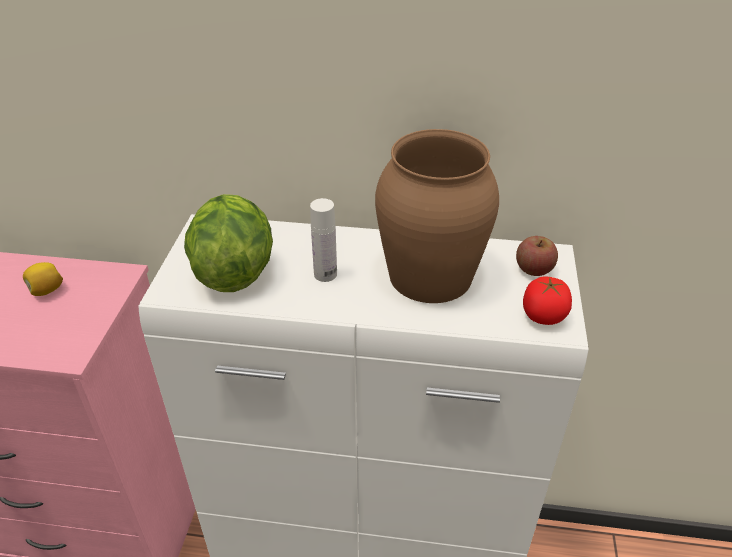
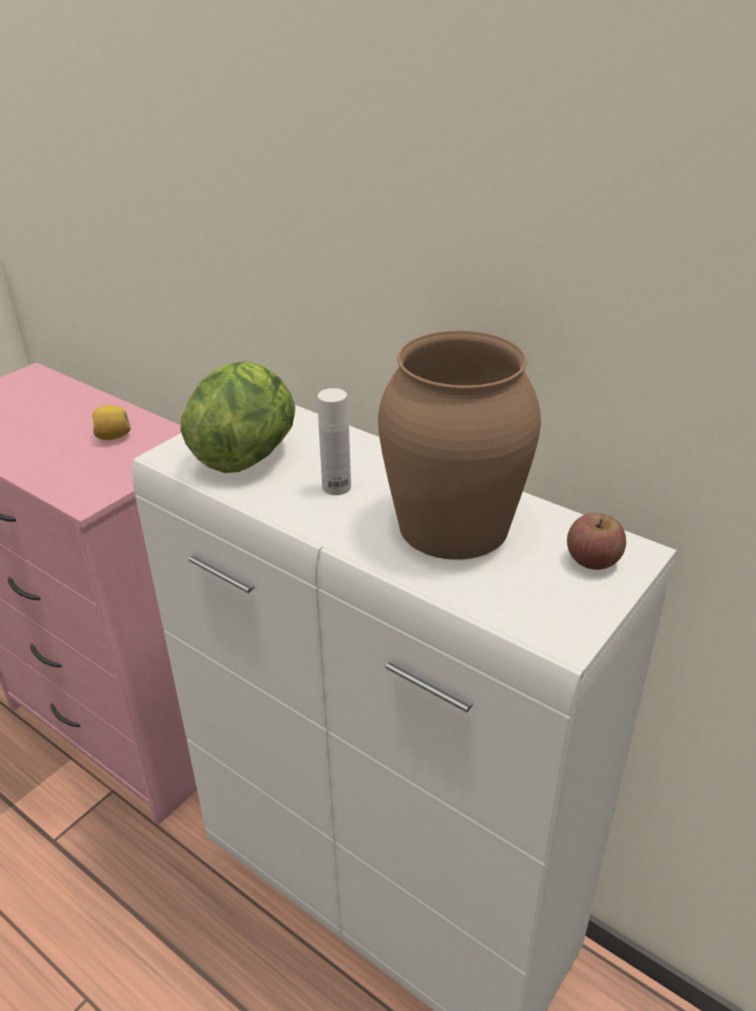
camera: 30 degrees right, 5 degrees down
(543, 315) = (554, 615): tomato -> none

